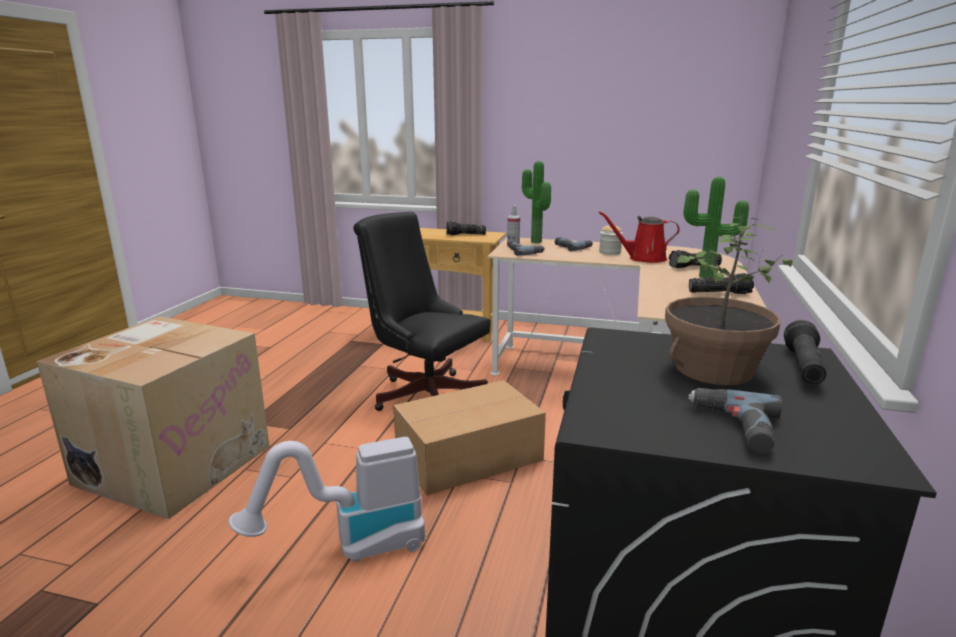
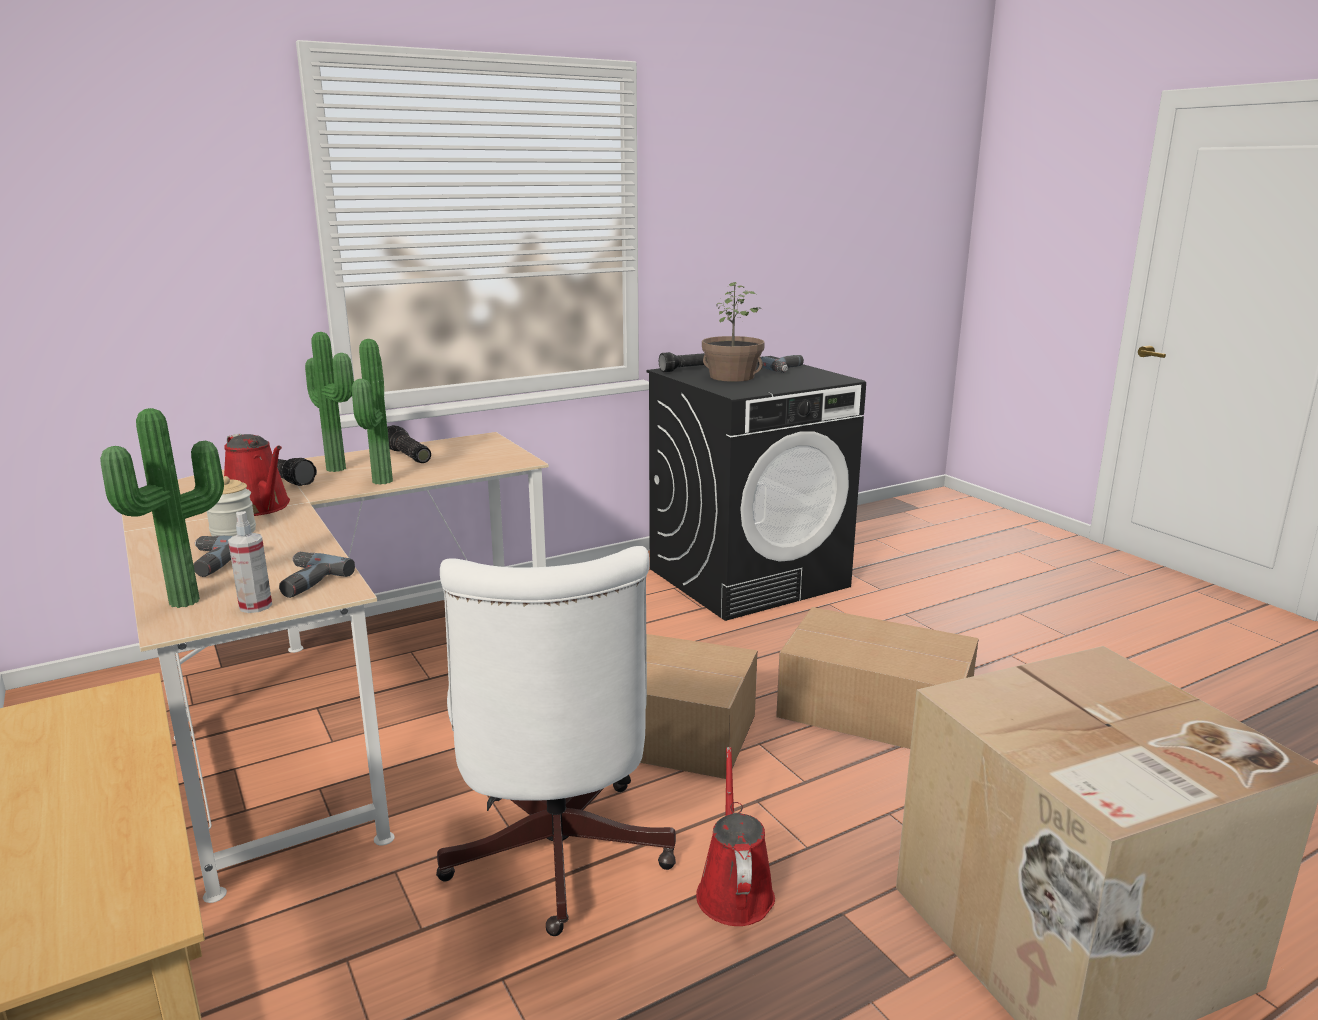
camera: 135 degrees left, 0 degrees up
(342, 416) = (734, 890): none -> red watering can
(350, 548) = (872, 708): vacuum cleaner -> cardboard box
(424, 394) = (555, 861): black office chair -> white office chair
(465, 235) = (73, 747): flashlight -> none
(659, 278) = (378, 481): none -> potted plant

